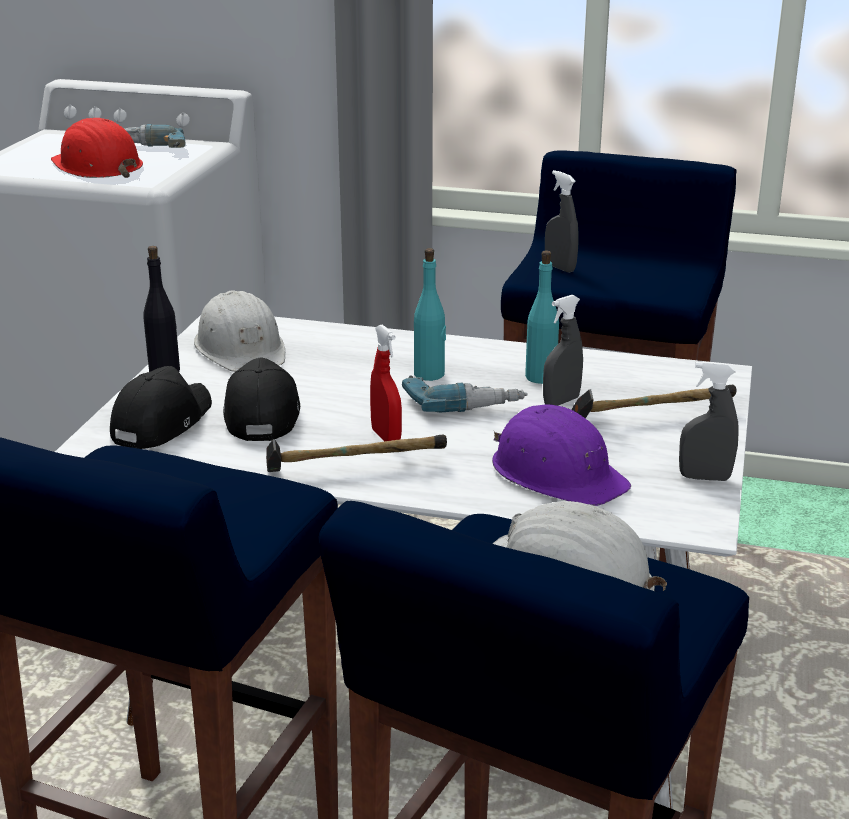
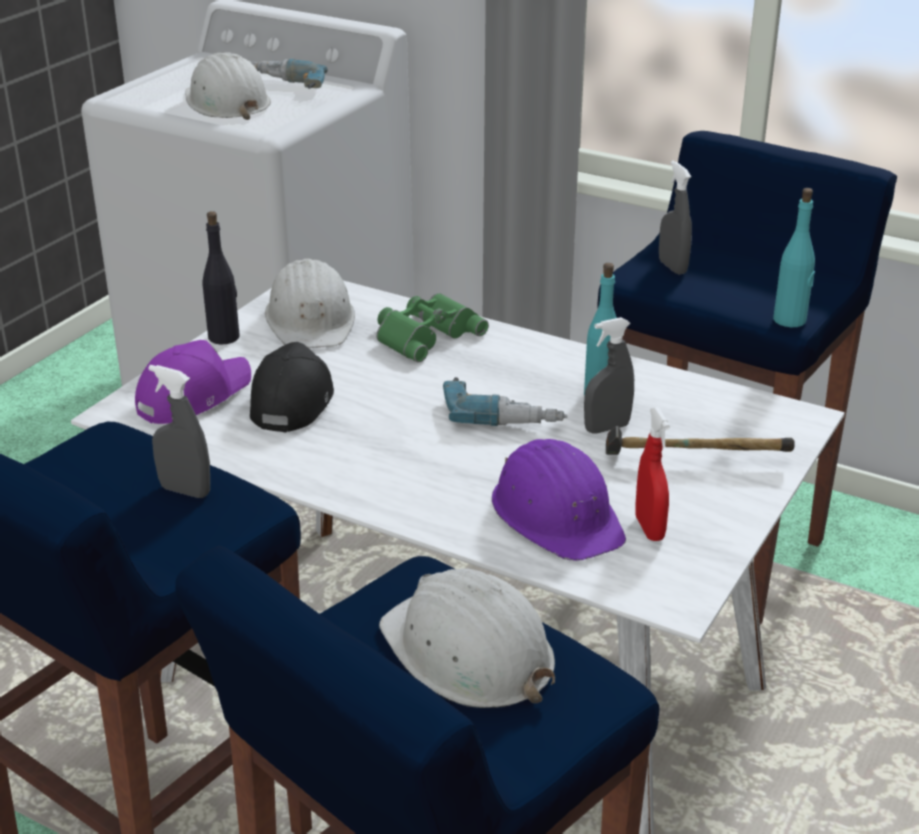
camera: 15 degrees right, 5 degrees up
(97, 166) = (226, 103): red hard hat -> white hard hat
(161, 422) = (192, 396): black cap -> purple cap
(351, 469) = (348, 477): hammer -> none
(355, 348) = (425, 334): none -> green binoculars
(386, 437) = (403, 444): red spray bottle -> red spray bottle (649, 528)
(429, 374) = (485, 376): turquoise bottle -> turquoise bottle (790, 320)
(704, 477) = (713, 544): grey spray bottle -> grey spray bottle (185, 490)

